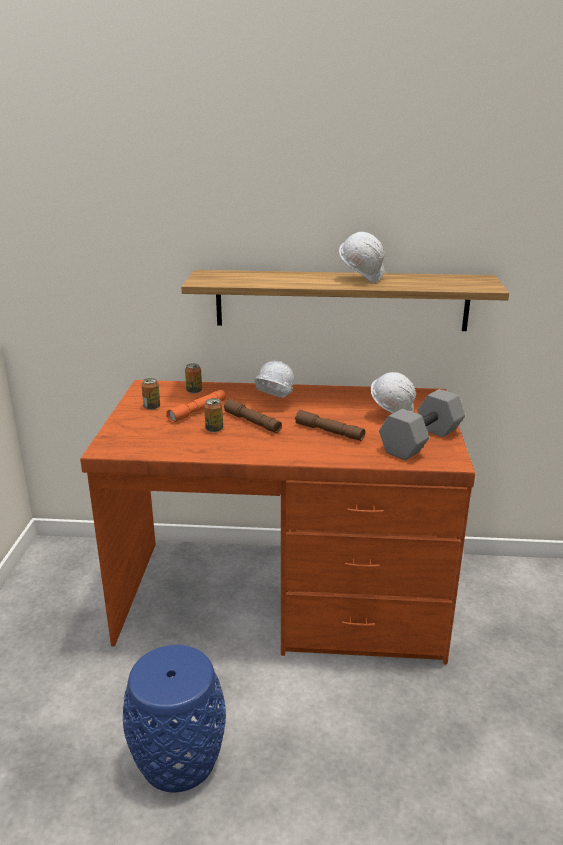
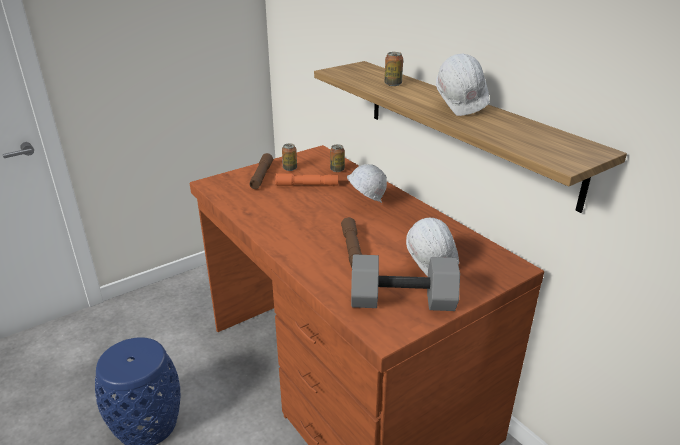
camera: 50 degrees right, 5 degrees up
(214, 429) = (288, 203): can -> can (393, 84)
(252, 422) = (320, 211): brown flashlight -> brown flashlight (261, 176)

